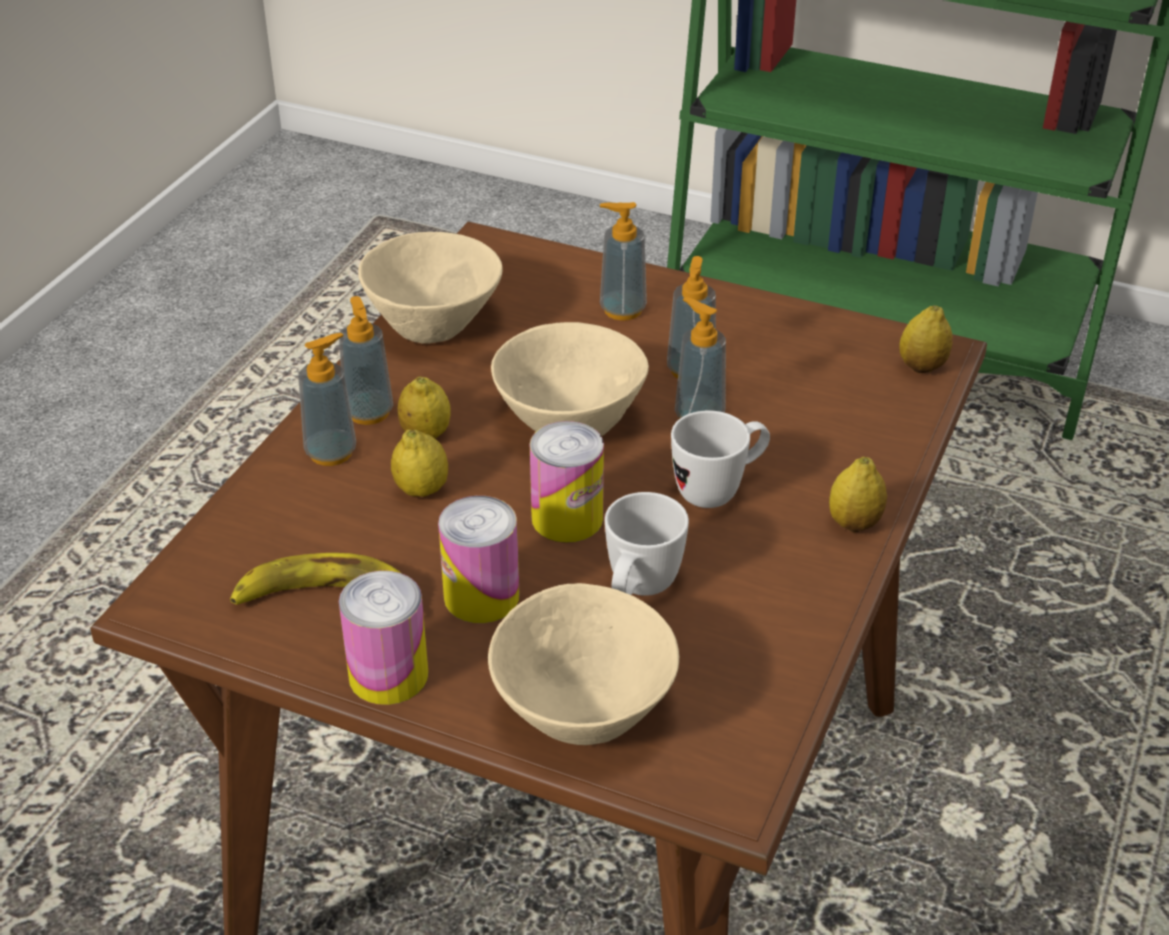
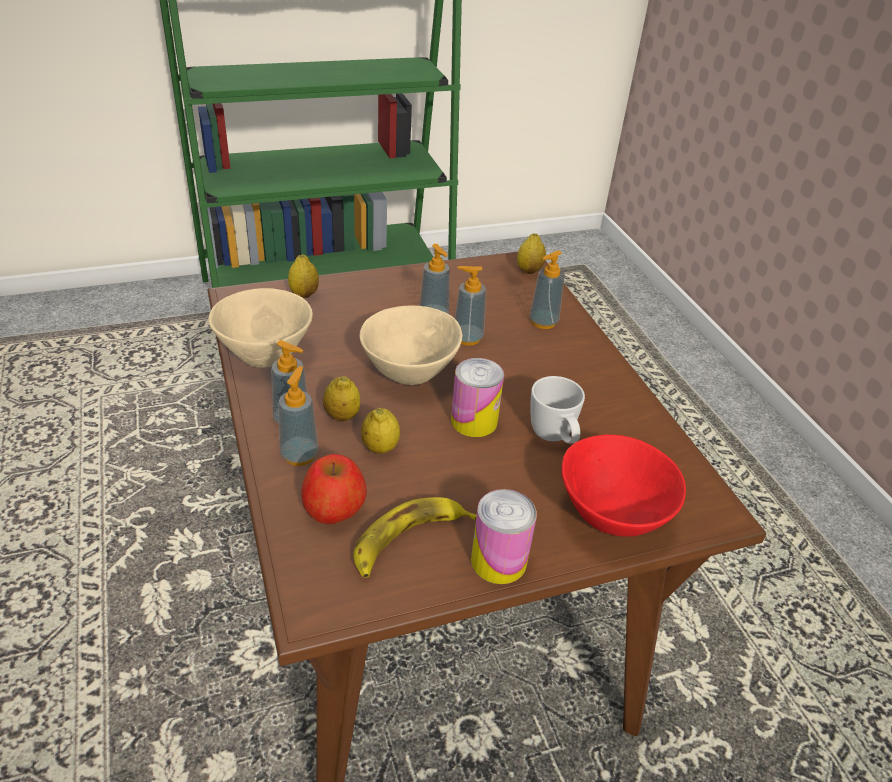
camera: 45 degrees left, 0 degrees up
(296, 524) = (334, 508): none -> apple
(481, 596) = (487, 487): can -> none
(578, 713) = (611, 518): beige bowl -> red bowl
(622, 310) = (360, 301): soap dispenser -> soap dispenser (543, 322)
(719, 490) = (523, 369): white mug -> none
(854, 523) = (596, 355): lemon -> lemon (304, 294)

